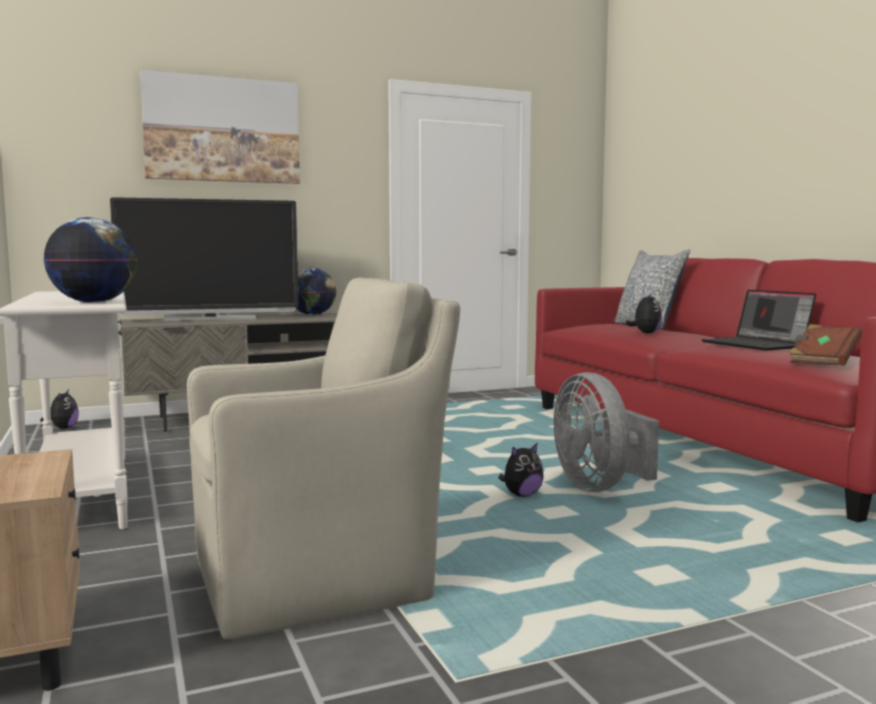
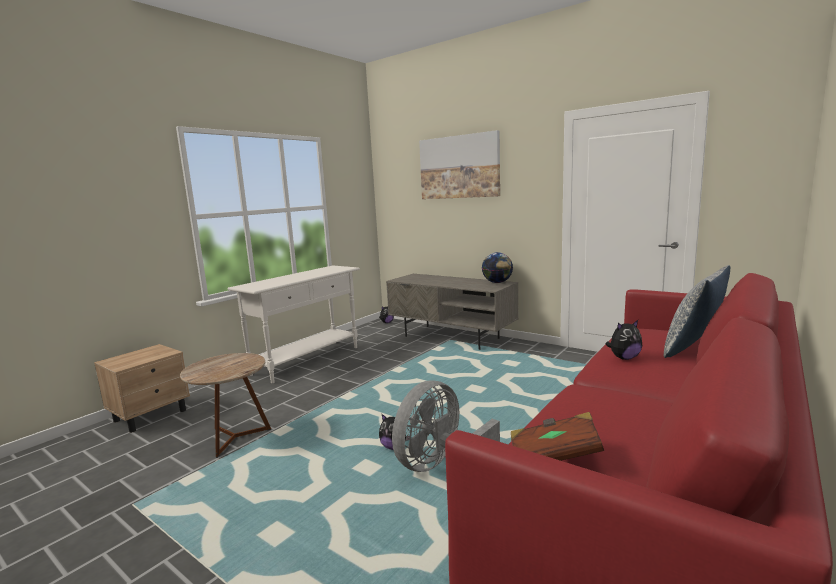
camera: 60 degrees right, 5 degrees up
(94, 302) = (264, 286): globe -> none
(210, 319) = (440, 279): television -> none
(319, 578) = (234, 438): beige armchair -> brown side table
(757, 345) = (617, 411): laptop -> none

